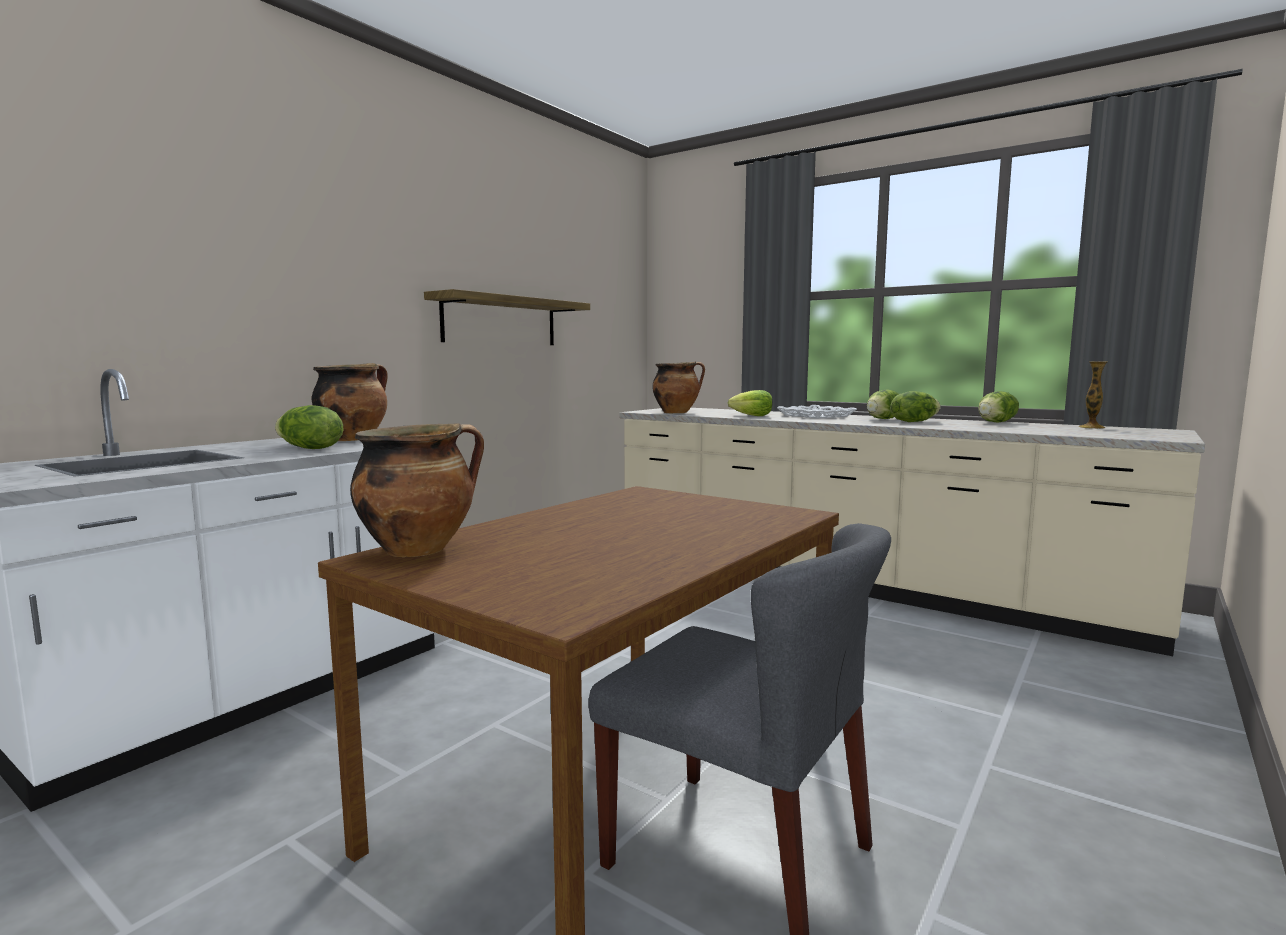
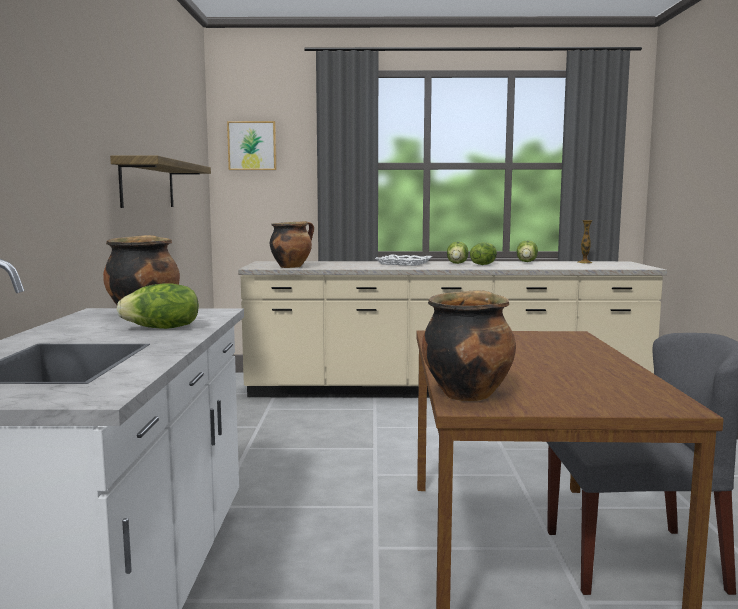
camera: 35 degrees left, 0 degrees up
(686, 281) = (252, 146): none -> picture
(752, 416) = (363, 266): lettuce -> none

